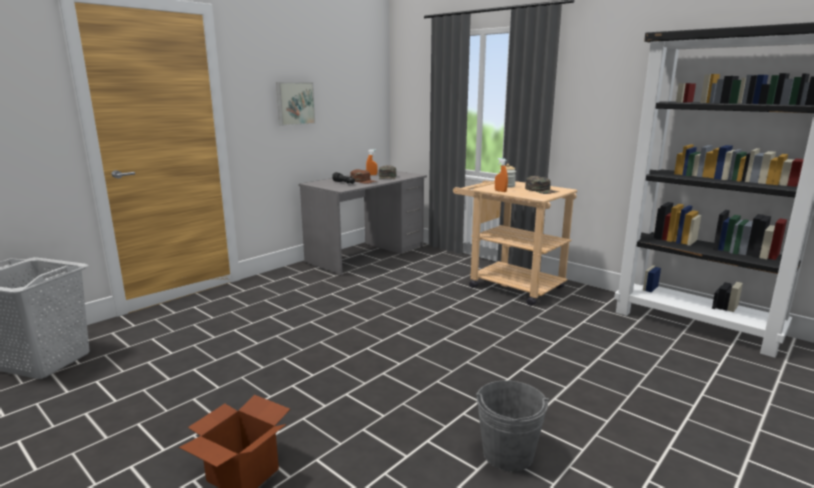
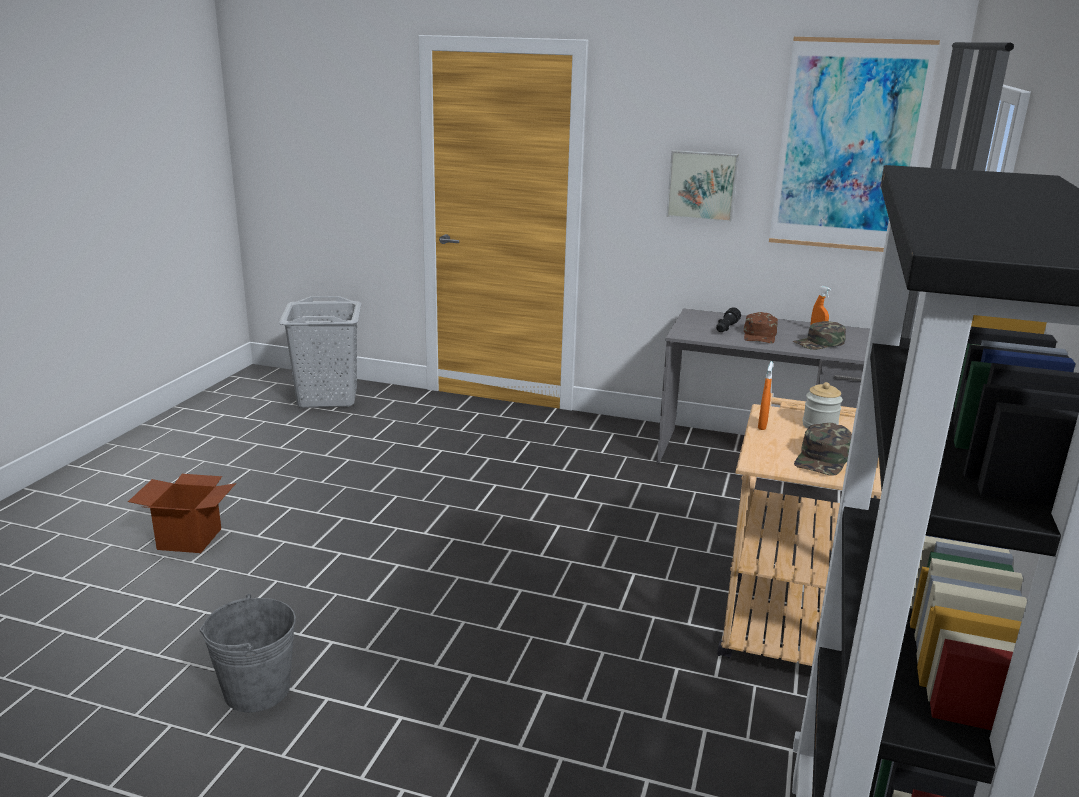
camera: 65 degrees right, 5 degrees up
(356, 74) = (848, 146): none -> picture

